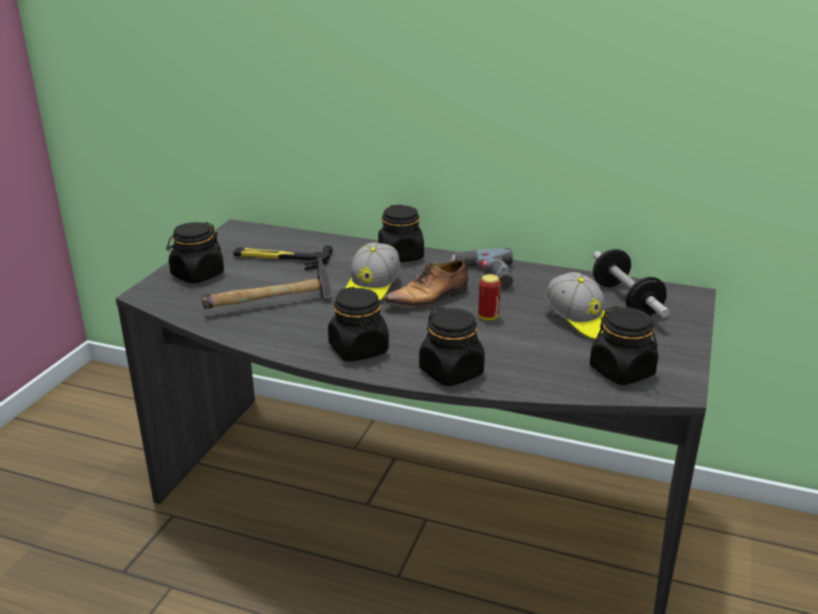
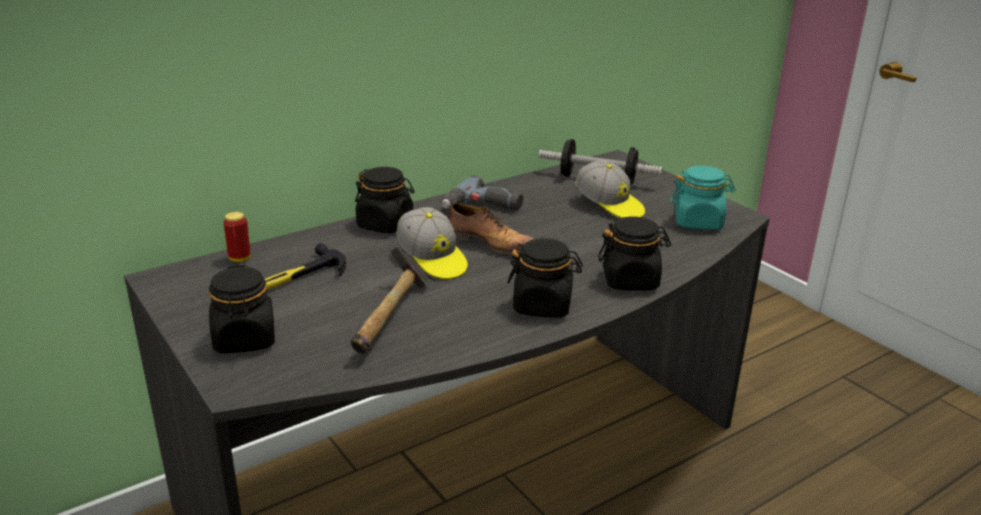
camera: 55 degrees left, 0 degrees up
(429, 298) = (490, 243): shoe -> shoe turned 60 degrees counterclockwise
(488, 317) = (557, 233): can -> can (240, 258)
(580, 321) = (609, 206): cap -> cap turned 45 degrees clockwise
(622, 371) = (698, 222): black jar -> turquoise jar

